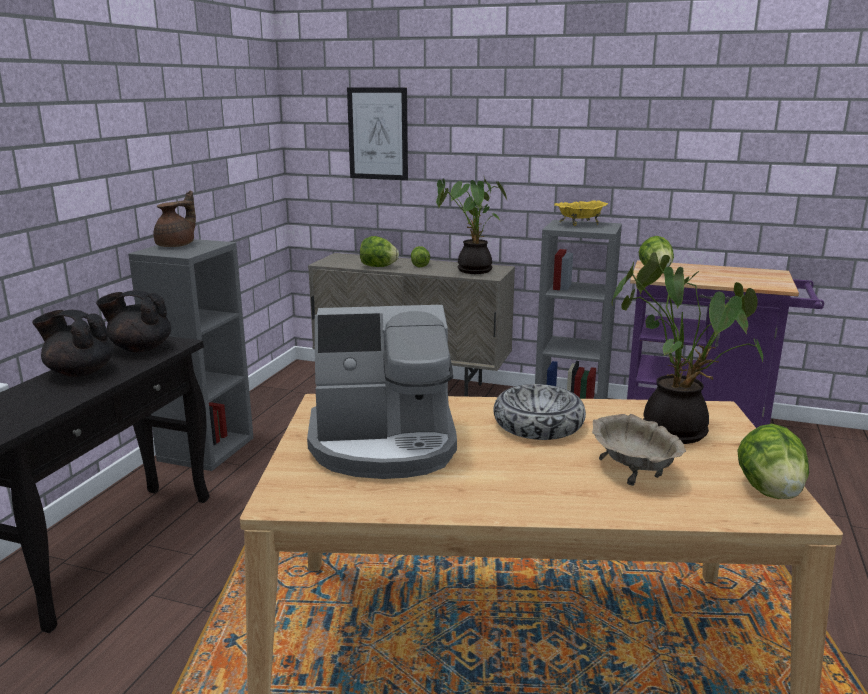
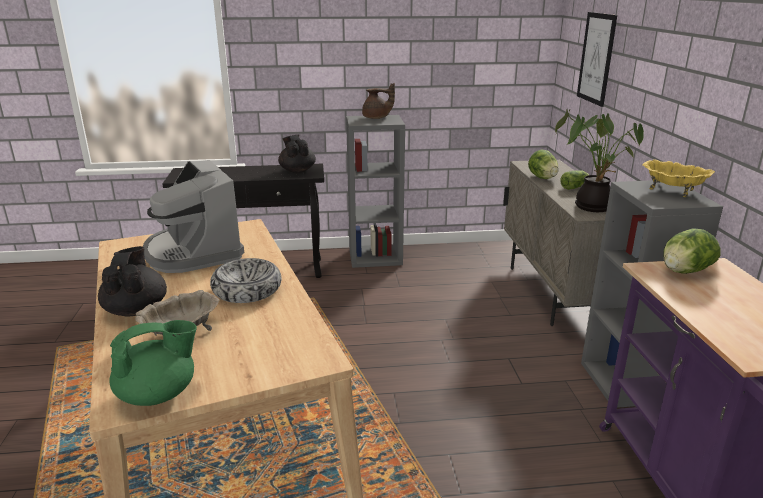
camera: 65 degrees right, 5 degrees up
(80, 372) = (254, 170): black teapot -> black teapot (136, 309)
(676, 430) = (264, 344): potted plant -> none
(770, 491) = (159, 394): lettuce -> green teapot

